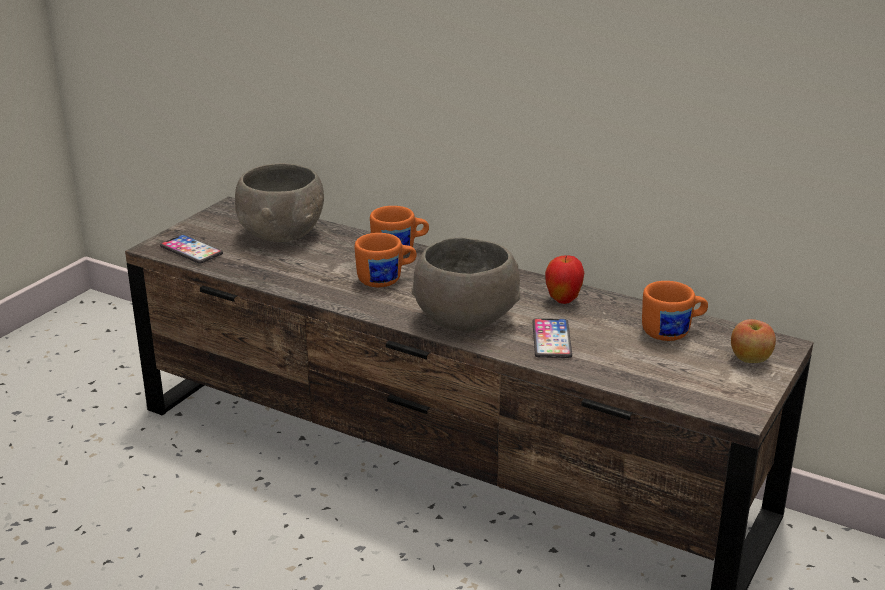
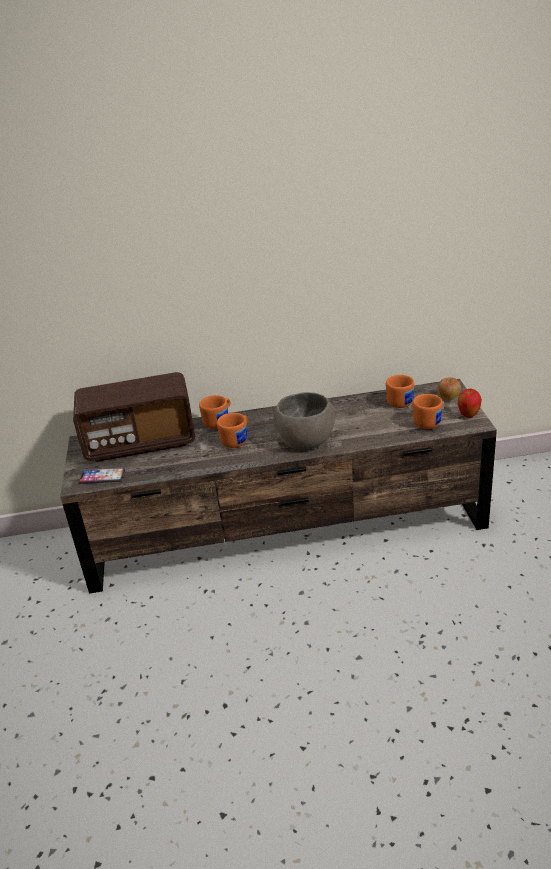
camera: 35 degrees left, 5 degrees up
(283, 234) = (140, 442): grey bowl -> radio
(551, 339) = (359, 430): phone -> none
(563, 300) = (335, 409): apple -> apple (468, 415)
(669, 374) = (428, 421): none -> orange mug

